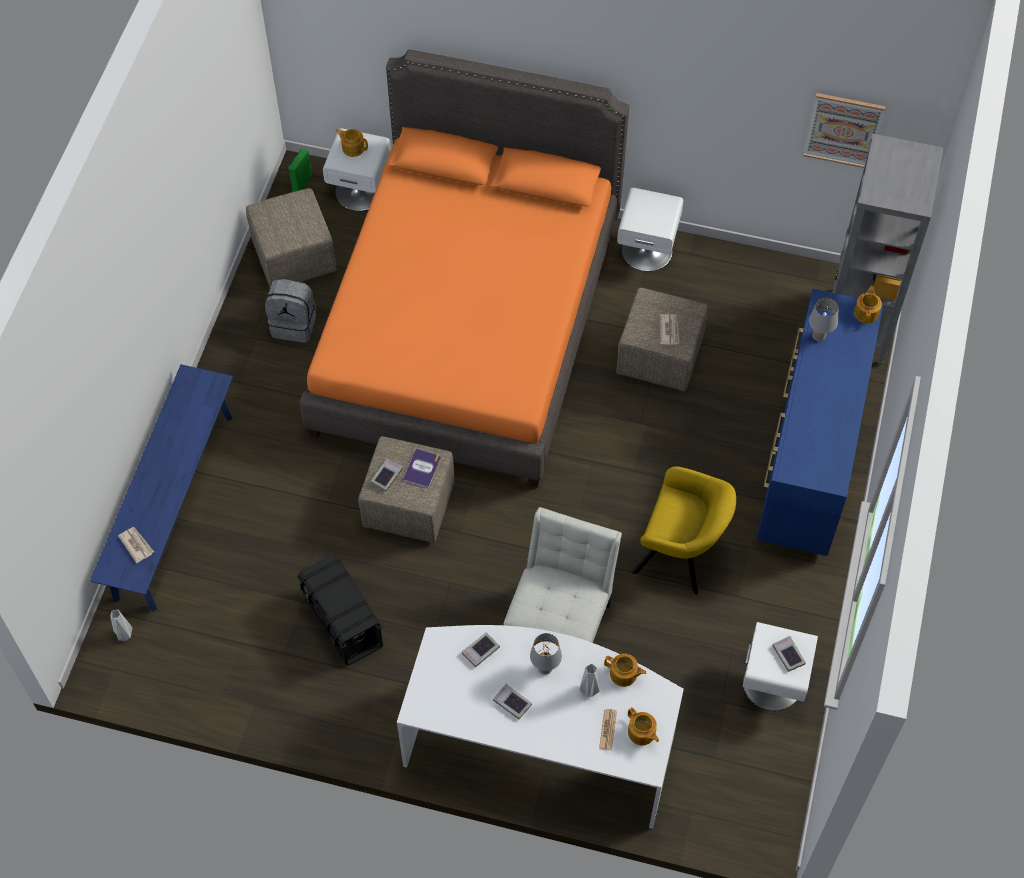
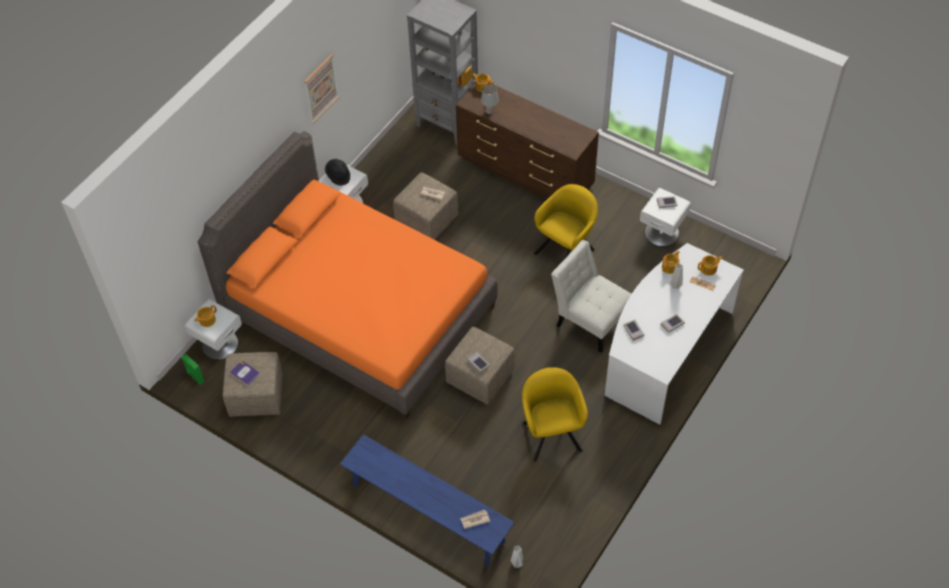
camera: 70 degrees left, 5 degrees down
(294, 324) = (312, 408): grey backpack -> none
(343, 622) = (551, 433): black storage box -> yellow armchair
(422, 468) = (480, 343): book -> book (244, 373)
(544, 668) = (654, 303): grey table lamp -> none
(653, 207) = (338, 175): none -> black hat
(808, 458) = (525, 173): blue dresser -> brown dresser
(843, 130) = (381, 37): picture -> picture (321, 88)

